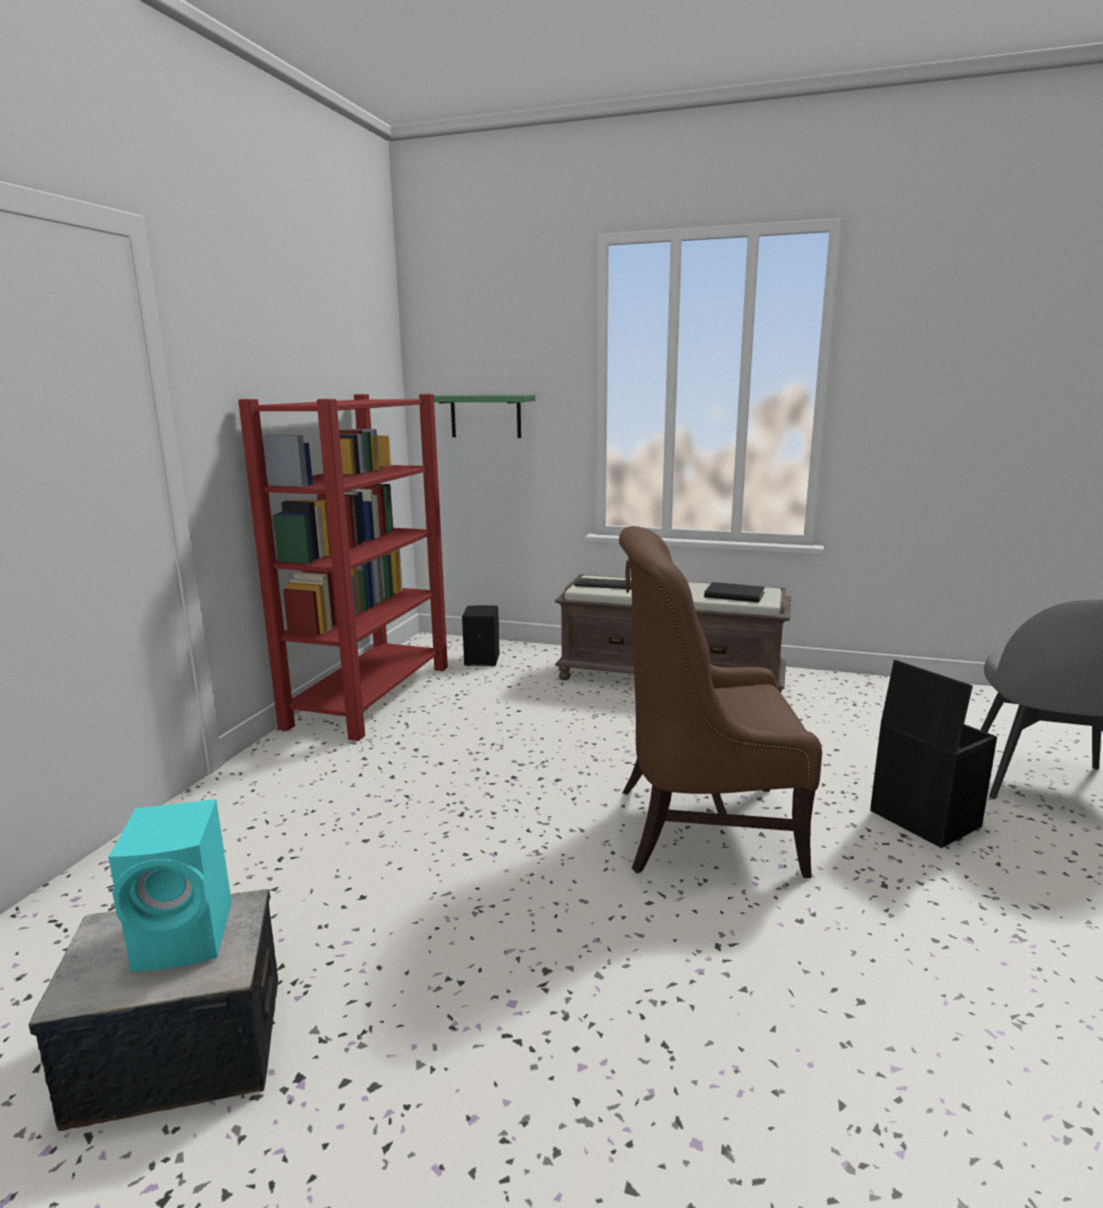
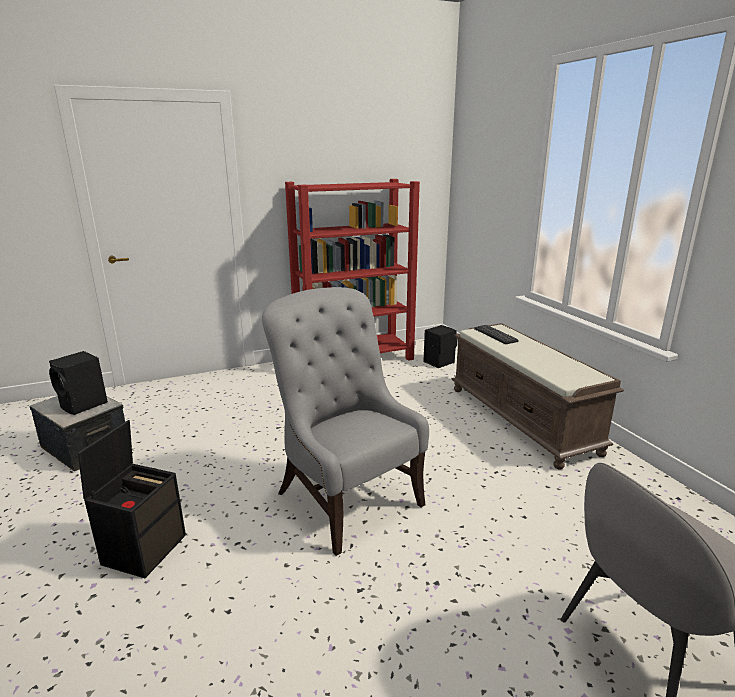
camera: 50 degrees right, 5 degrees up
(188, 936) = (84, 405): turquoise speaker -> black speaker
(485, 416) = (481, 197): green shelf -> none
(703, 828) = (347, 498): brown chair -> grey chair
(733, 594) = (560, 369): black book -> none
(922, 818) = (473, 586): black storage box -> black storage box (144, 548)

